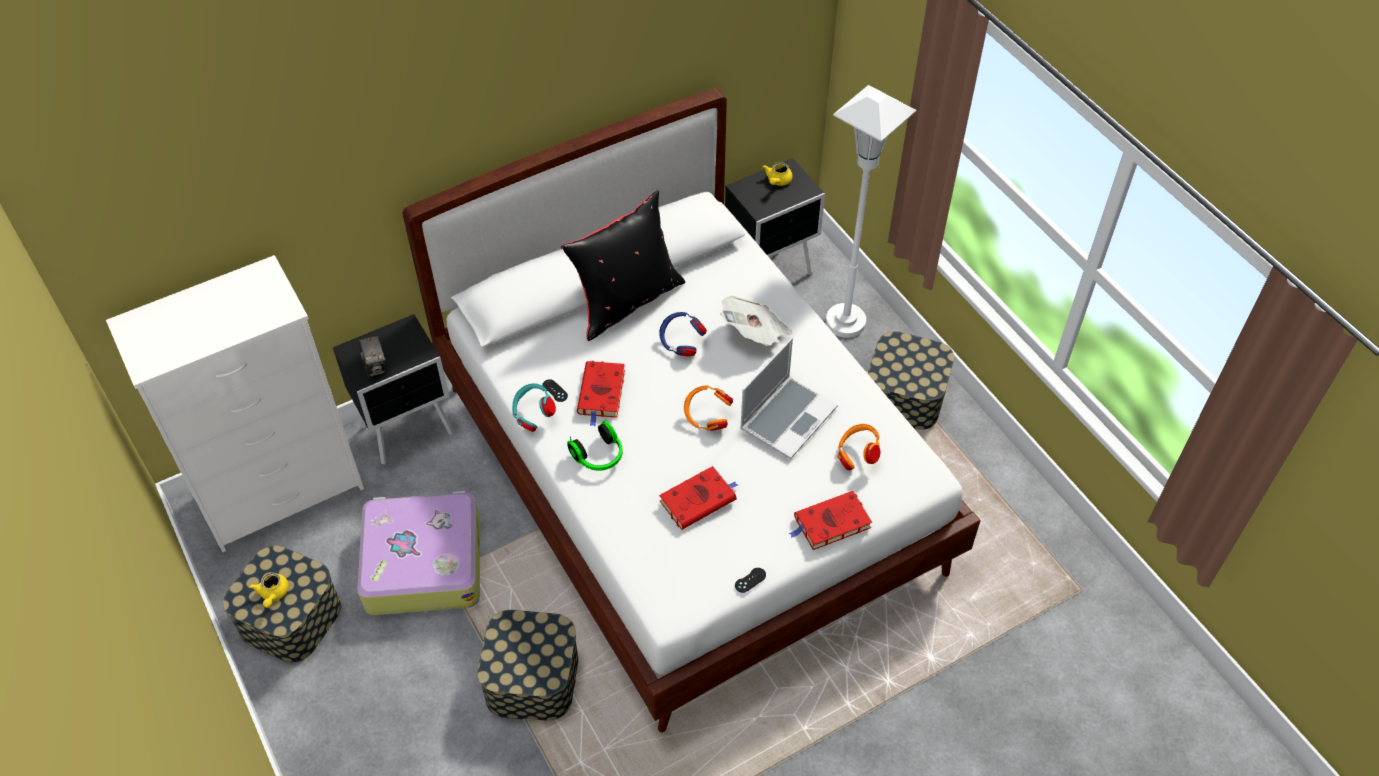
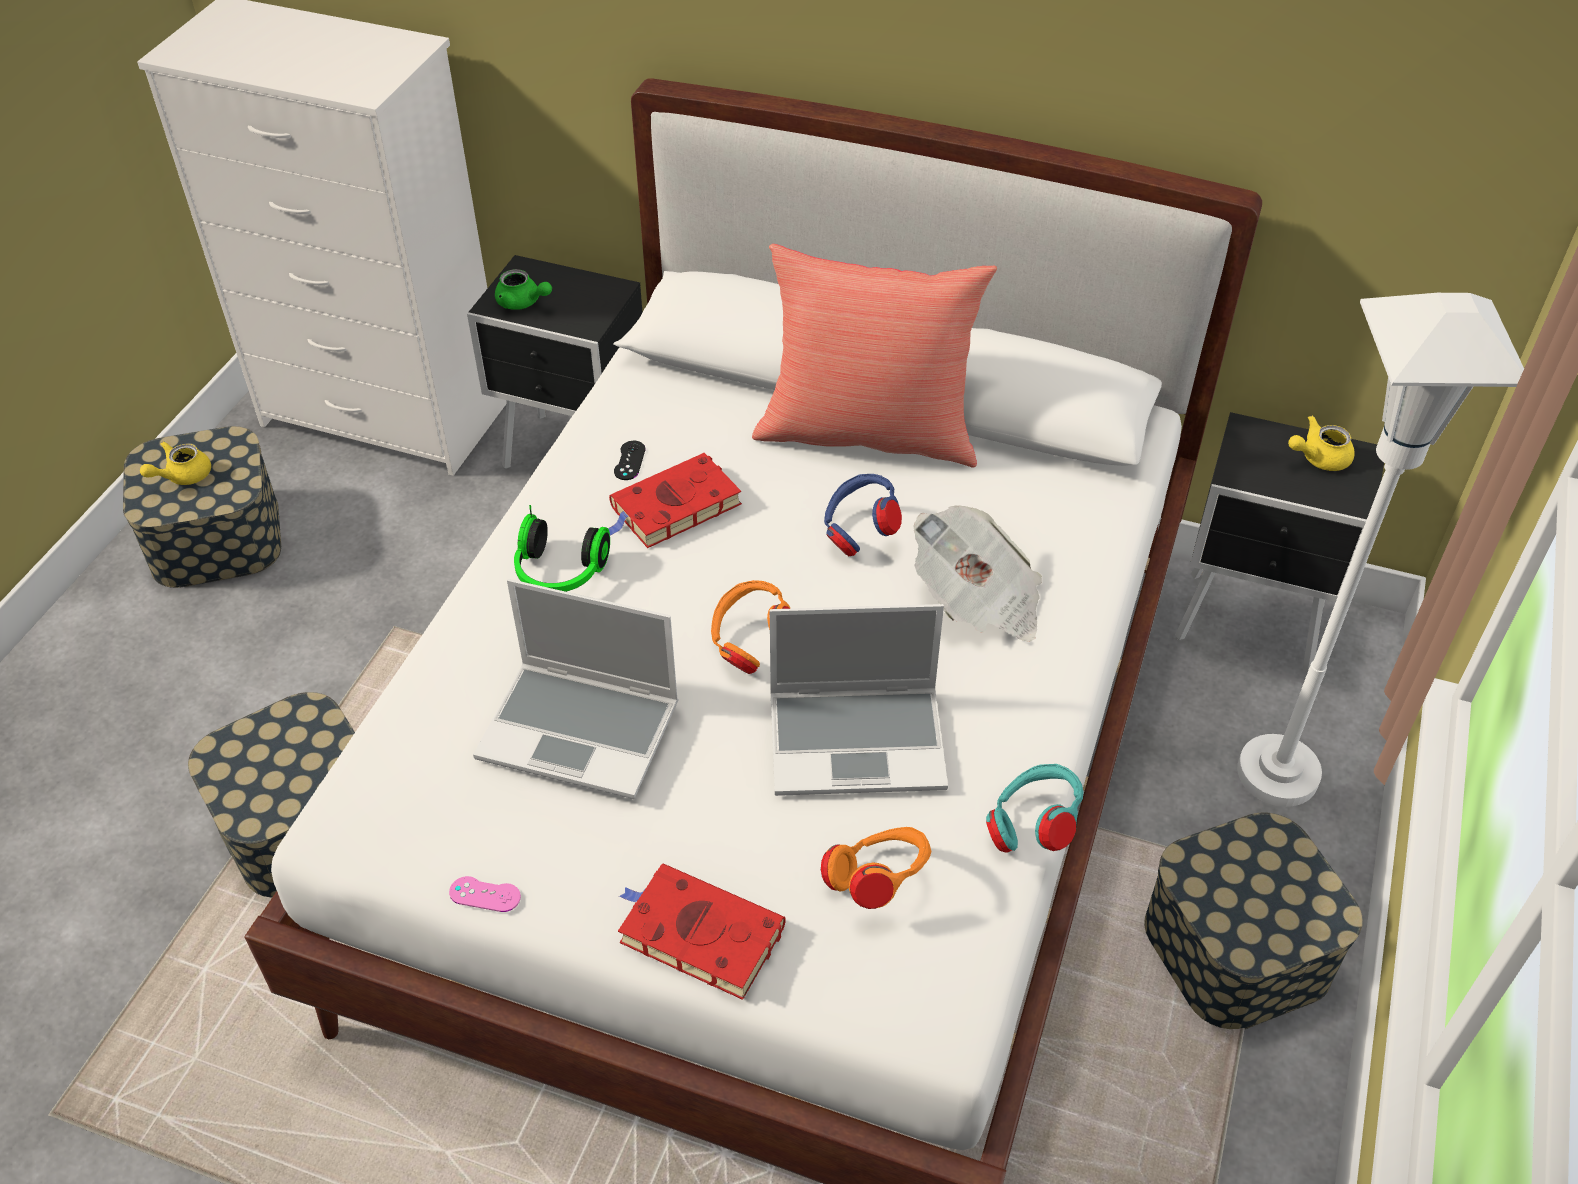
camera: 50 degrees right, 5 degrees down
(375, 366) = (522, 303): camera -> green teapot
(422, 562) = (393, 596): suitcase -> none
(533, 416) = (564, 467): turquoise headphones -> turquoise headphones (1032, 827)
(626, 301) = (868, 432): black pillow -> red pillow
(699, 499) = (582, 730): red book -> laptop
(750, 580) = (485, 894): black game controller -> pink game controller

